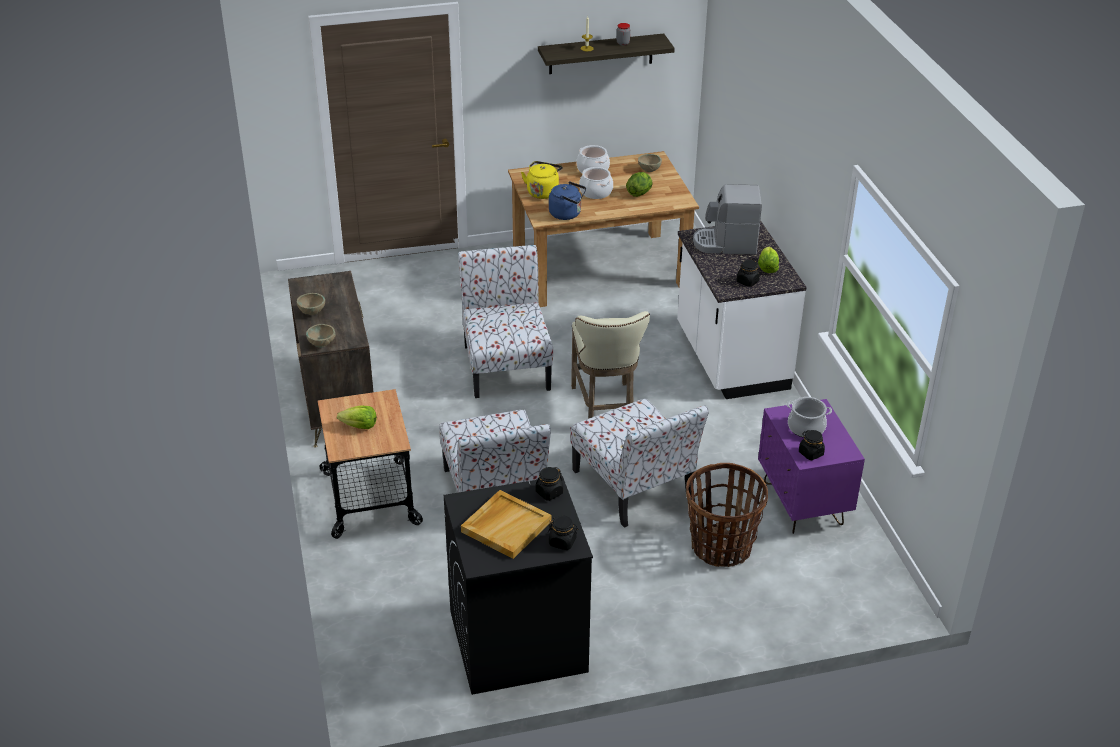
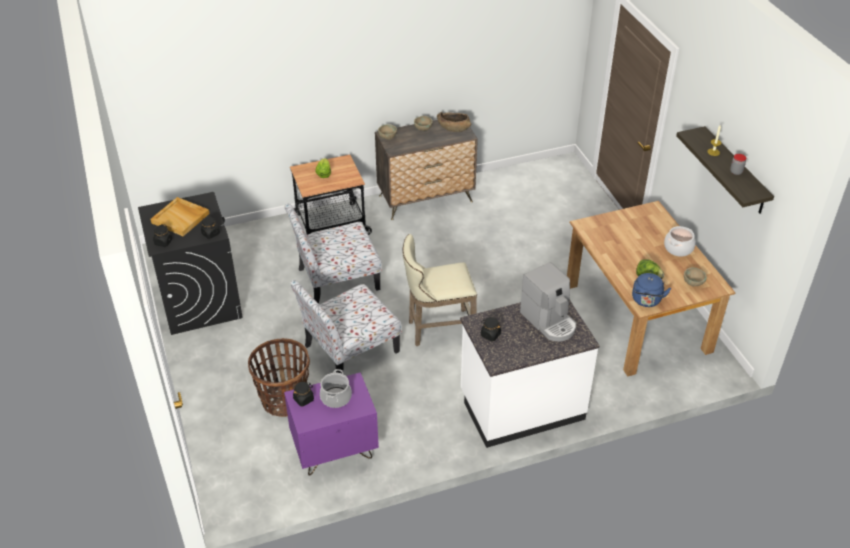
camera: 85 degrees right, 5 degrees up
(318, 287) = (453, 127): none -> brown bowl
(506, 365) = (484, 272): chair -> none
(543, 192) = (628, 222): yellow kettle -> none
(567, 214) = (596, 237): blue kettle -> blue kettle (646, 301)
(596, 192) = (639, 252): cooking pot -> none
(725, 244) = (549, 321): coffee machine -> coffee machine turned 150 degrees clockwise
(767, 267) = (516, 348): lettuce -> none

